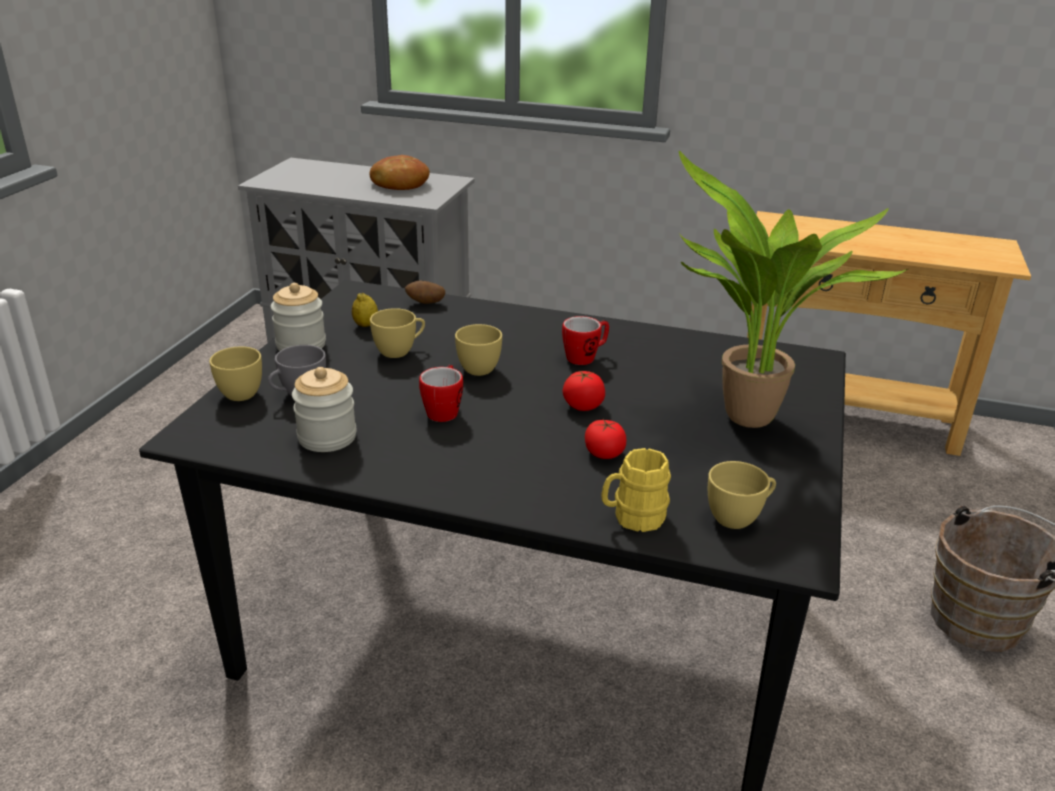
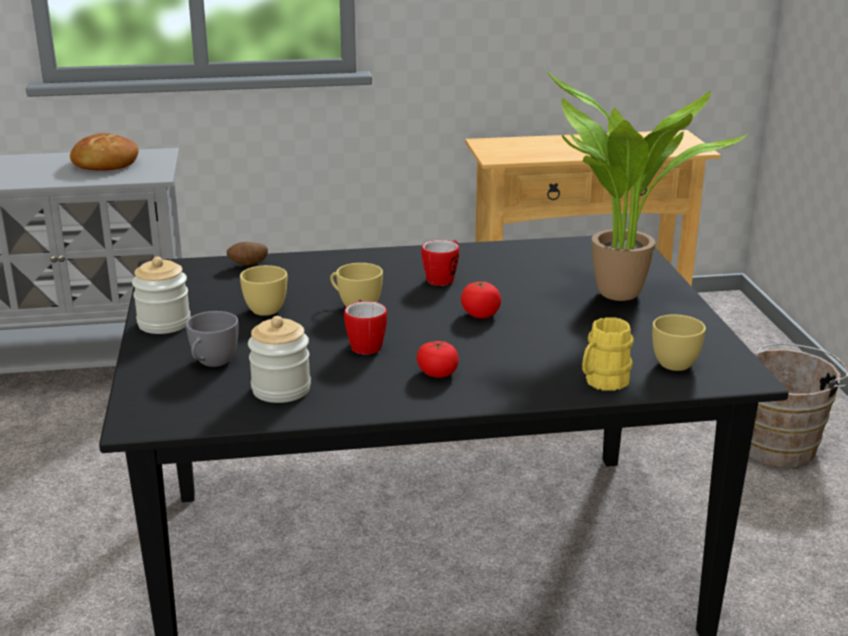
camera: 25 degrees left, 5 degrees down
(242, 391) = (151, 373): yellow cup -> none
(366, 325) = (210, 294): lemon -> none
(604, 452) = (533, 344): tomato -> tomato (437, 373)

